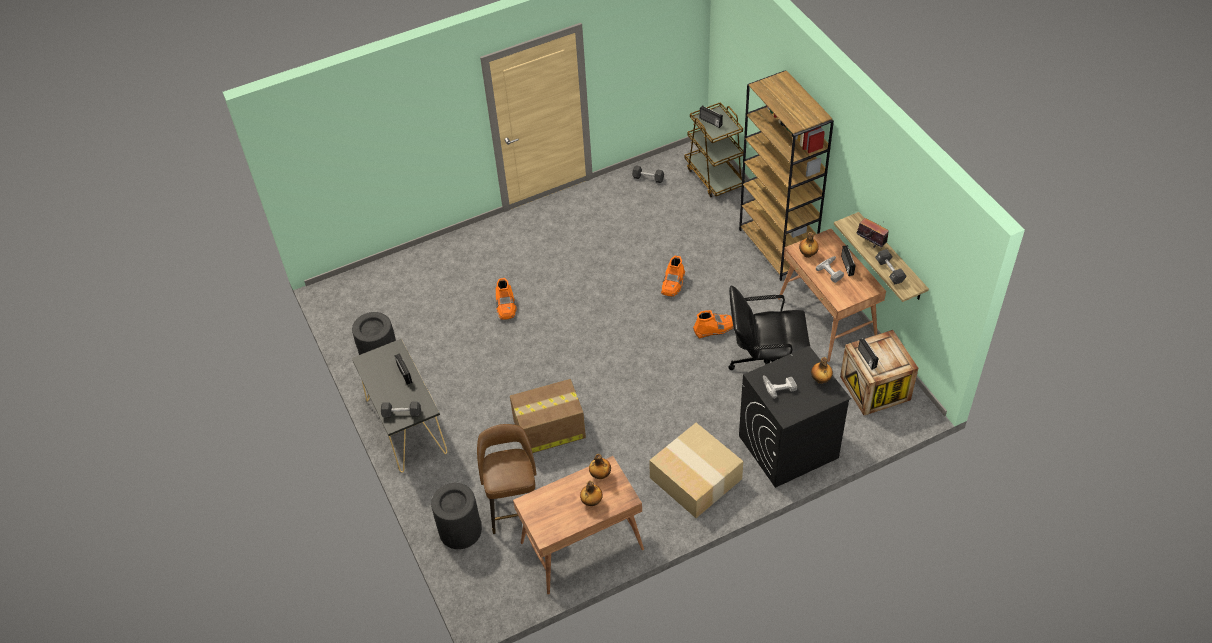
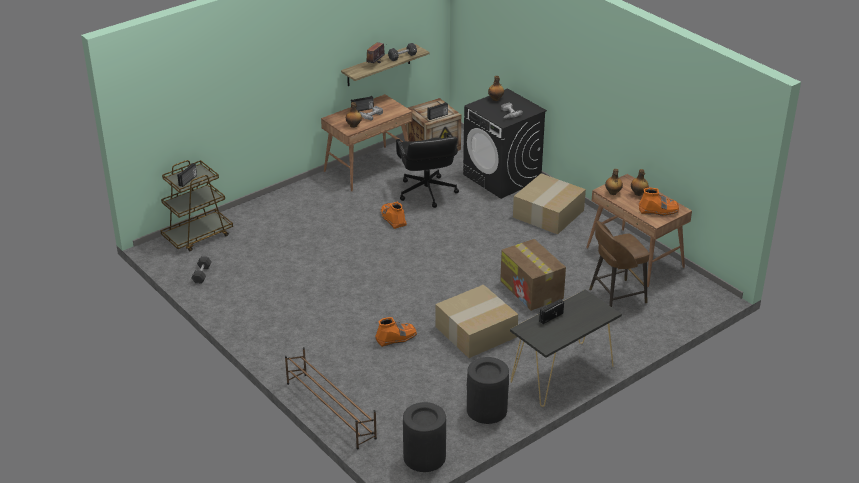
camera: 105 degrees left, 15 degrees down
(402, 413) = (596, 310): black dumbbell -> none
(424, 252) = (330, 410): none -> brown shoe rack
(460, 530) = (653, 320): black trash can -> black trash can (424, 457)
(493, 368) = (475, 332): none -> cardboard box
(673, 284) = (345, 245): orange boot -> orange boot (658, 210)
(777, 248) = (290, 196): brown bookcase -> none

